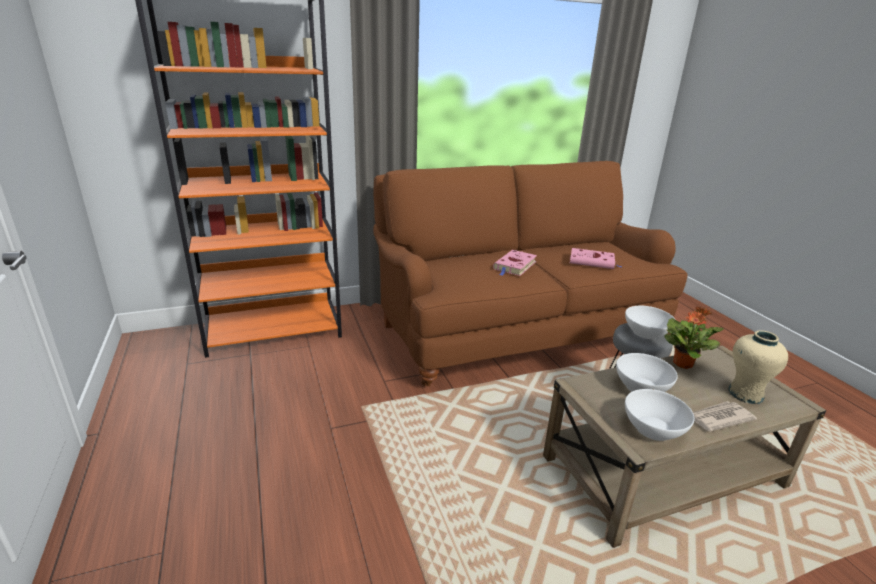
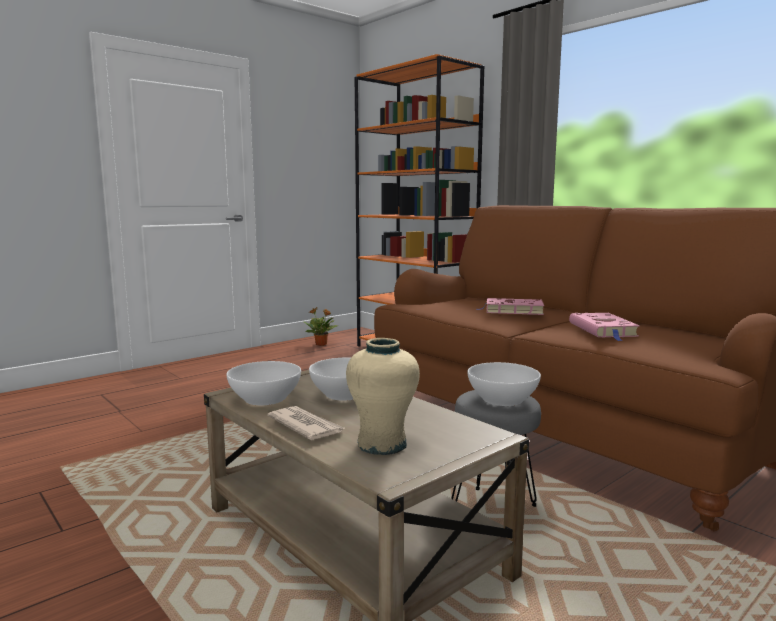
camera: 70 degrees right, 15 degrees down
(683, 363) = (429, 412): potted plant -> potted plant (321, 344)

